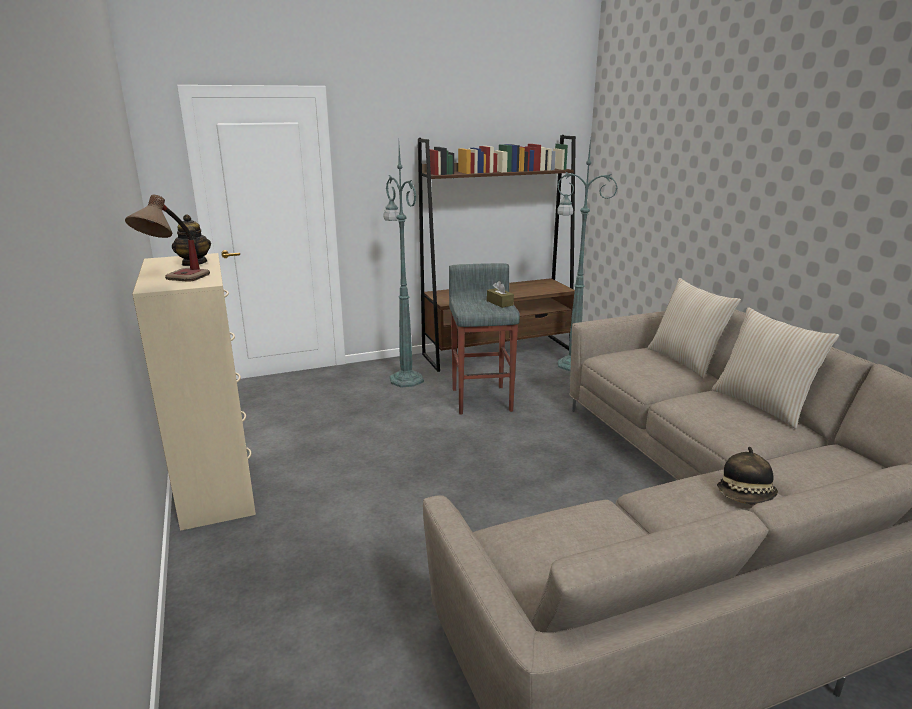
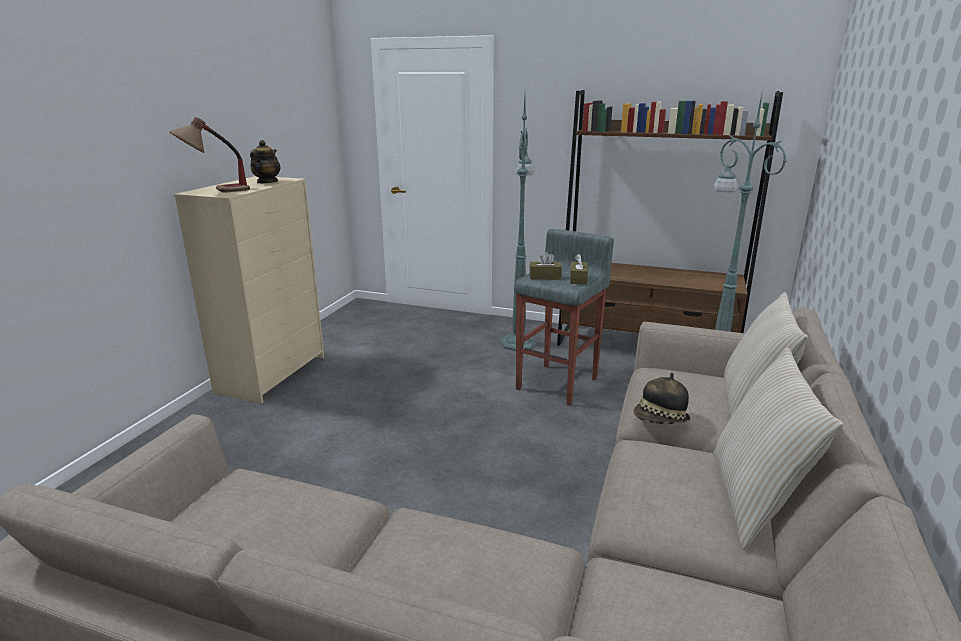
camera: 40 degrees right, 0 degrees up
(473, 307) = (545, 276): none -> brown tissue box
(746, 496) = (497, 581): hat -> hat (660, 420)

